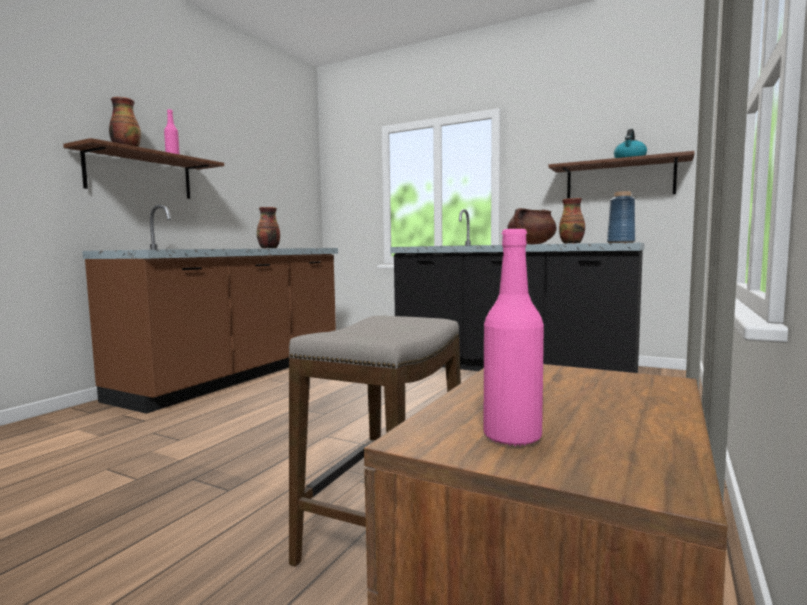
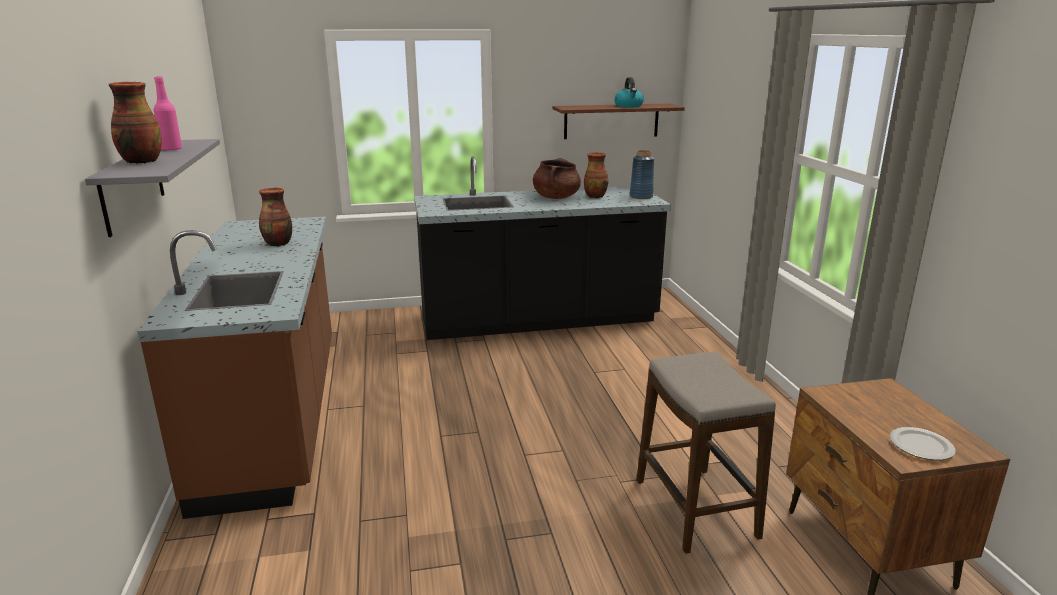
camera: 40 degrees left, 15 degrees up
(140, 175) = (132, 185): brown shelf -> grey shelf
(512, 437) = (920, 446): pink bottle -> plate

